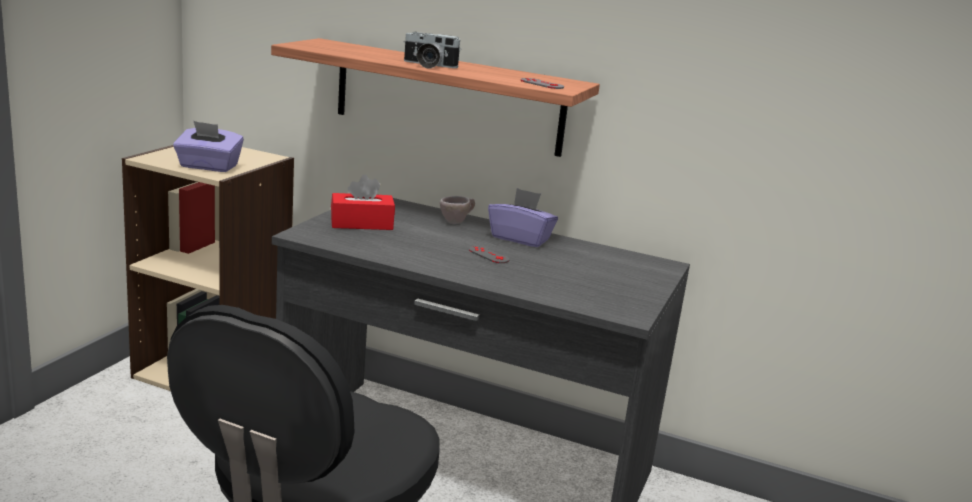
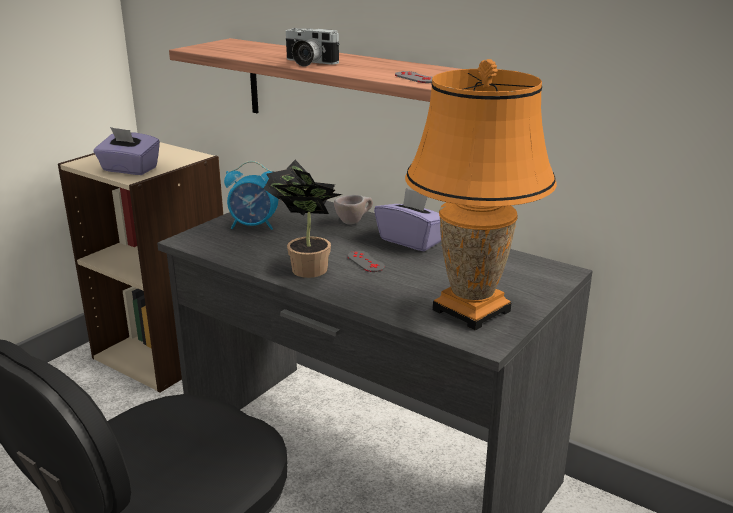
camera: 15 degrees right, 5 degrees up
(361, 223) = (254, 226): red tissue box -> alarm clock
(435, 259) = (305, 268): none -> potted plant
(605, 293) = (472, 310): none -> orange table lamp

